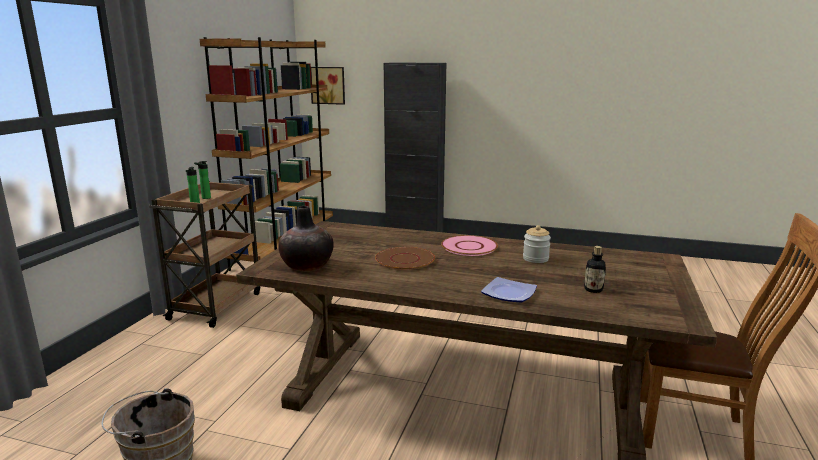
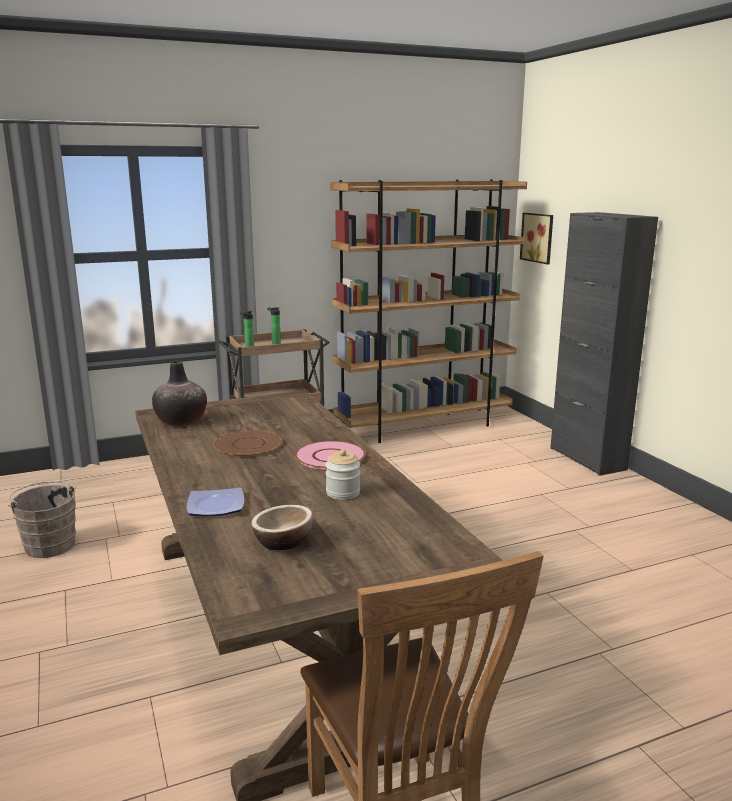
camera: 50 degrees right, 0 degrees up
(593, 290) = (283, 542): bottle -> bowl

